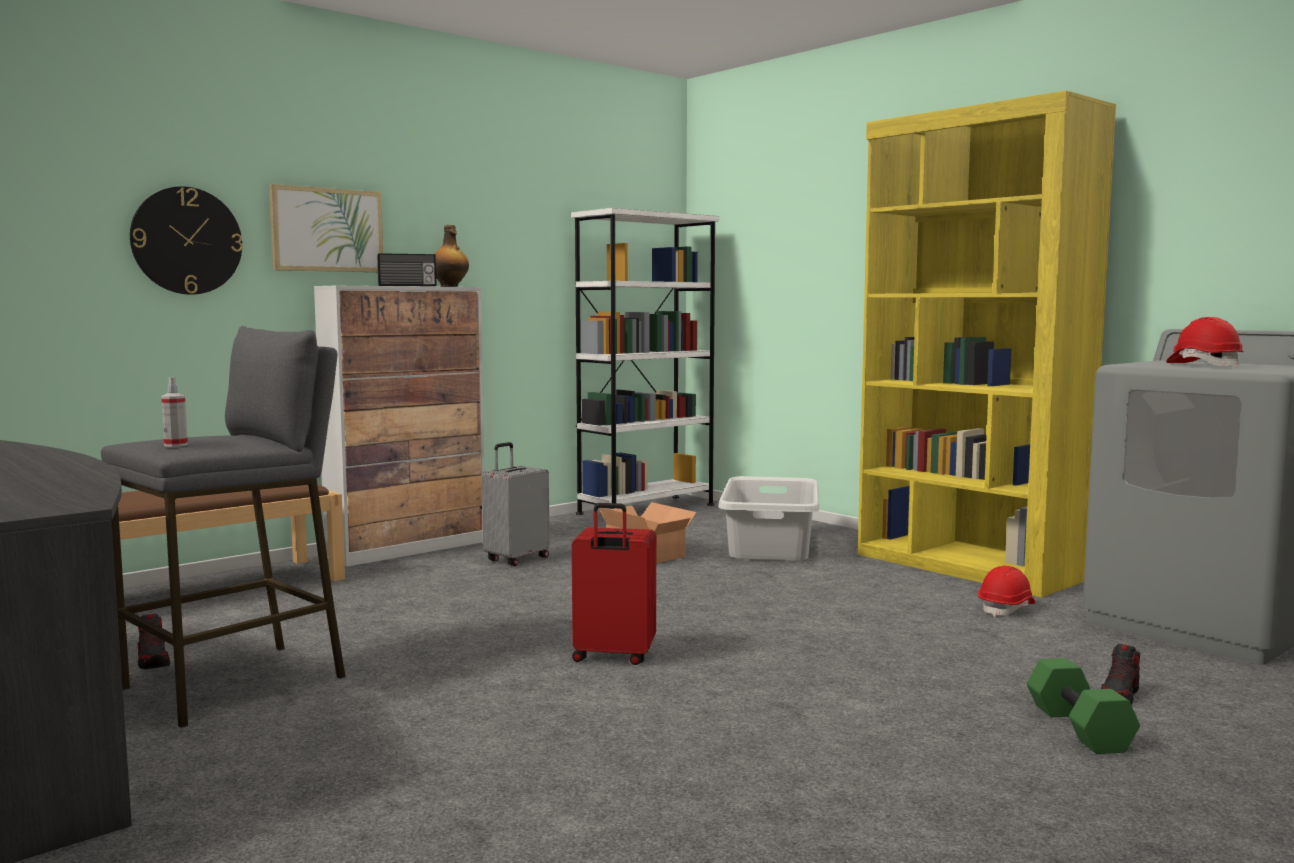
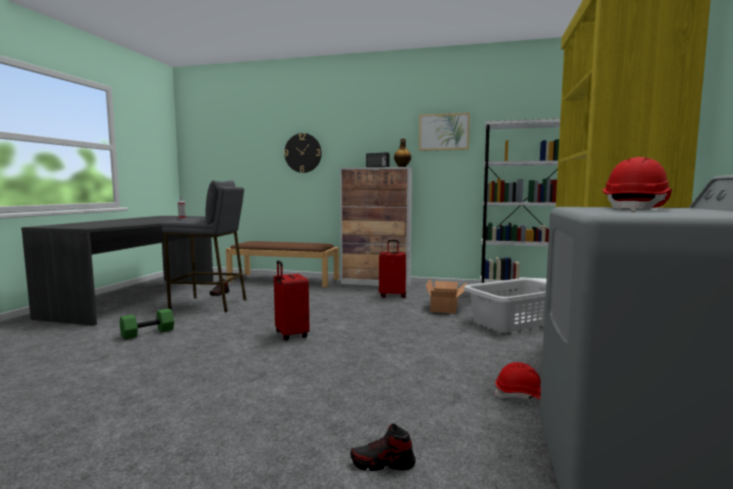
camera: 55 degrees right, 0 degrees up
(327, 230) = (355, 145): picture -> picture (444, 132)
(516, 559) = (392, 295): grey suitcase -> red suitcase
(1076, 728) = (299, 455): green dumbbell -> green dumbbell (148, 333)

